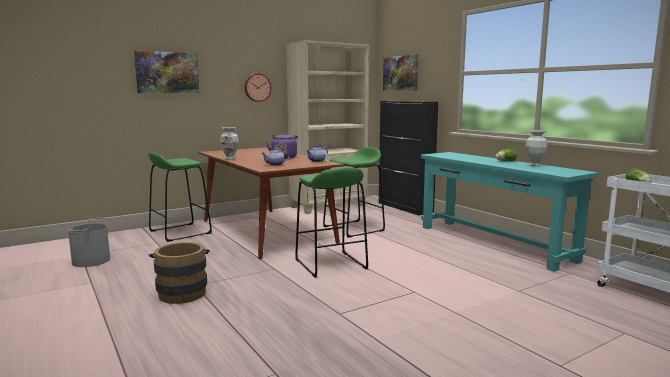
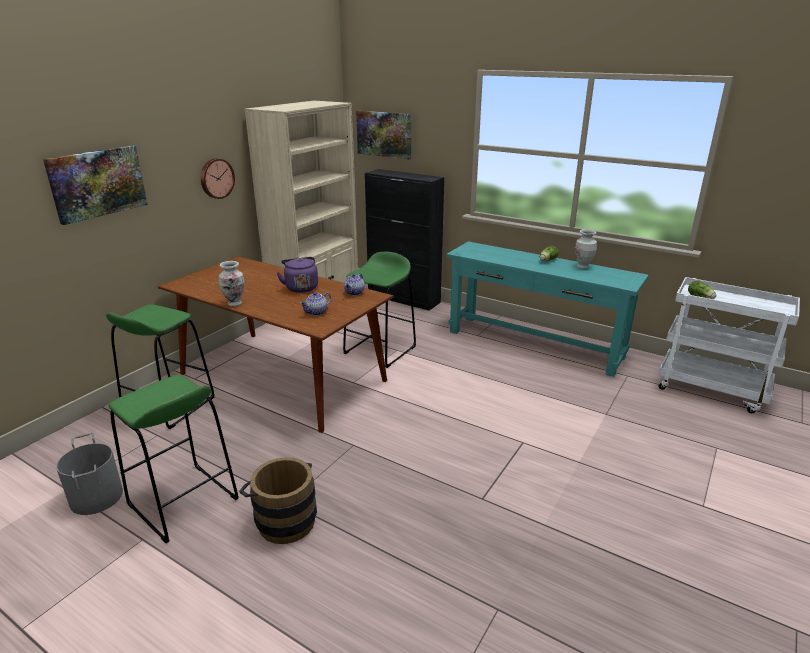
camera: 25 degrees left, 15 degrees up
(330, 264) = (407, 420): green stool -> green stool (183, 502)

